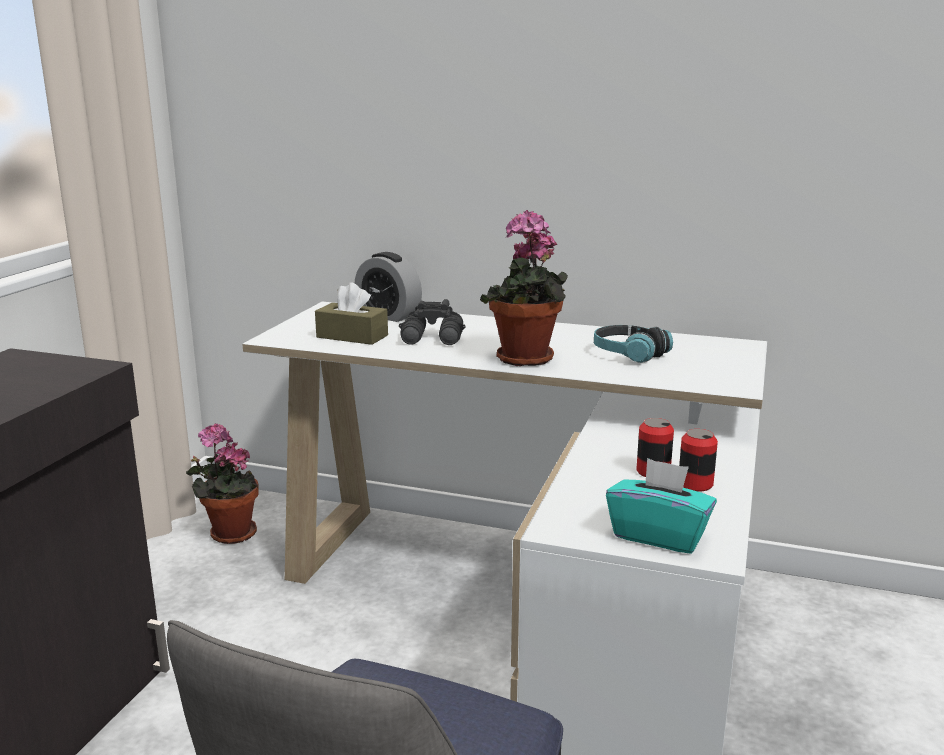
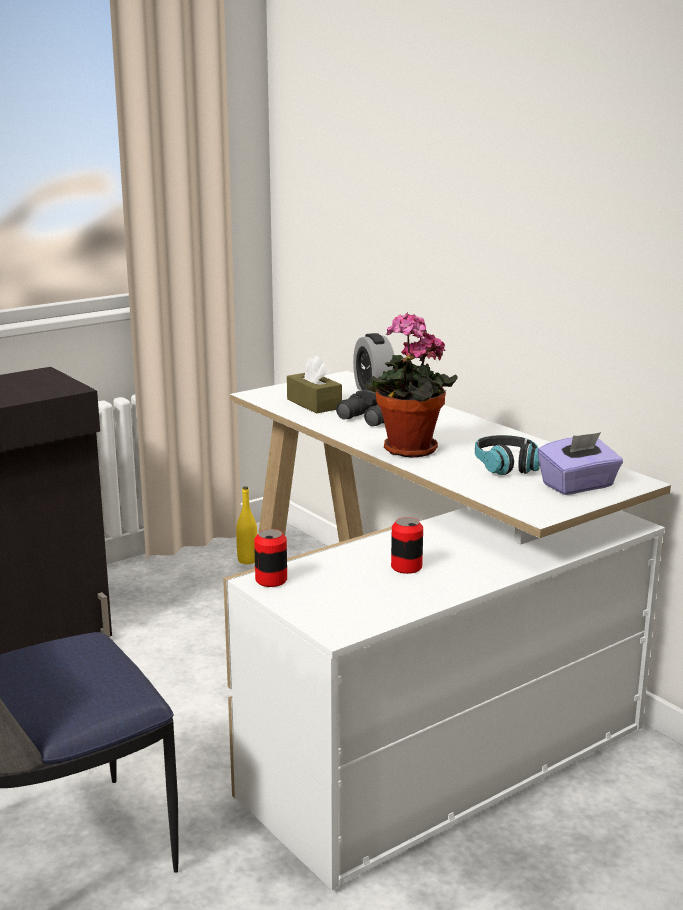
camera: 35 degrees right, 0 degrees up
(229, 534) = (247, 560): potted plant -> yellow bottle
(659, 535) = (323, 607): turquoise tissue box -> none
(695, 484) = (421, 585): can -> can (271, 580)
(714, 358) = (578, 486): none -> purple tissue box

